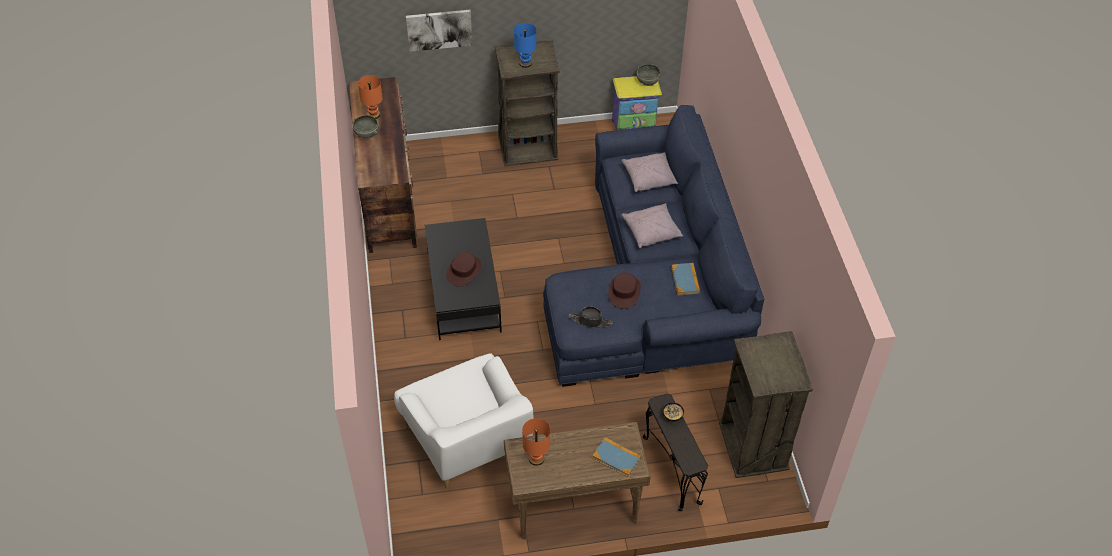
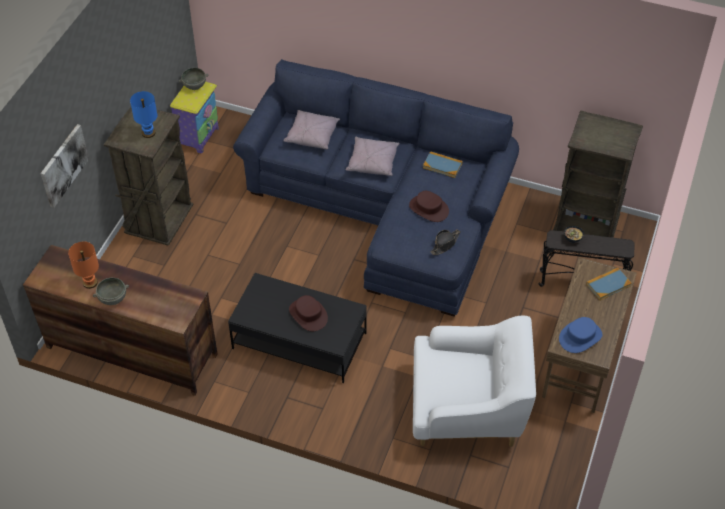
camera: 60 degrees left, 0 degrees up
(536, 458) = (580, 337): orange table lamp -> blue hat

